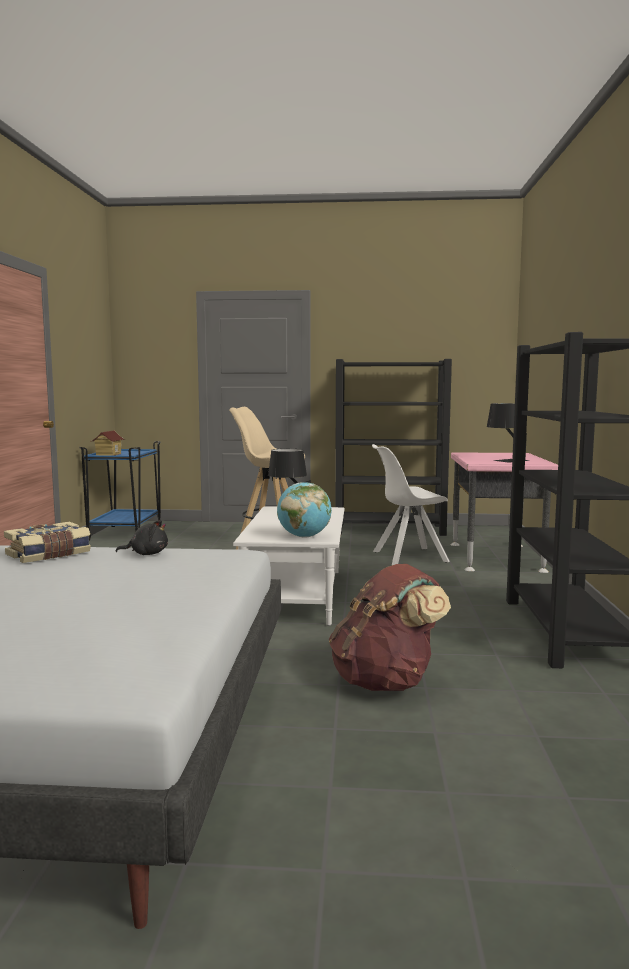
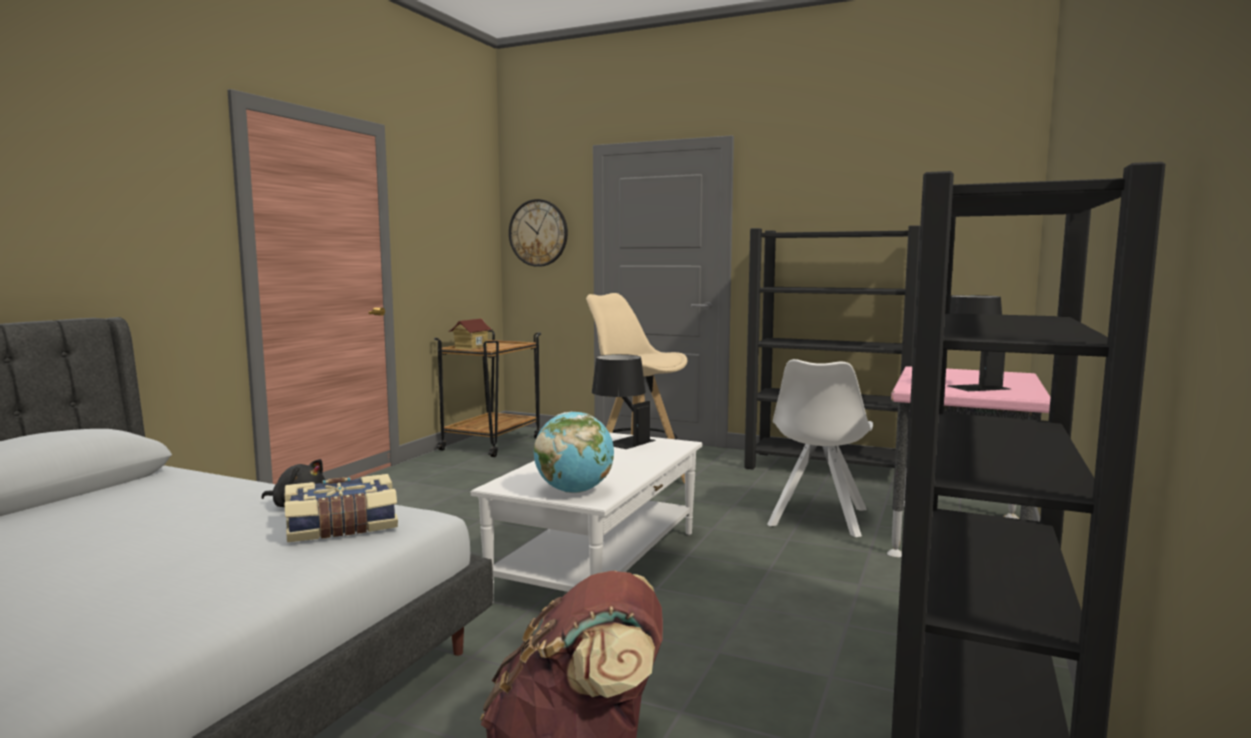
camera: 20 degrees right, 0 degrees up
(49, 555) = (194, 492): book -> book (342, 527)
(125, 533) = (492, 443): blue cart -> brown cart
(148, 360) = (538, 233): none -> wall clock
(408, 557) = (817, 518): white chair -> white chair turned 75 degrees counterclockwise

